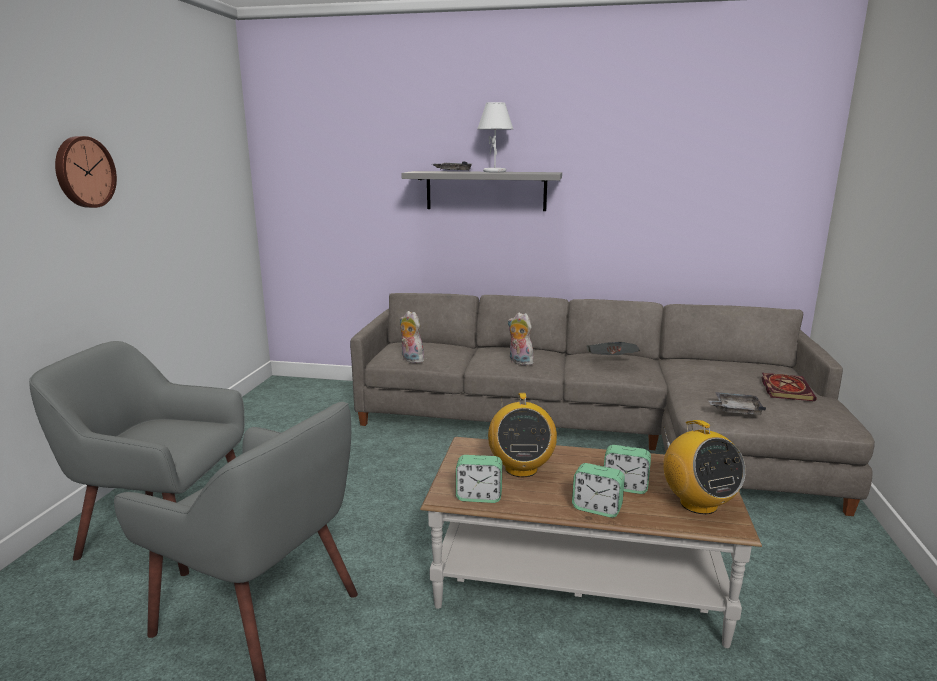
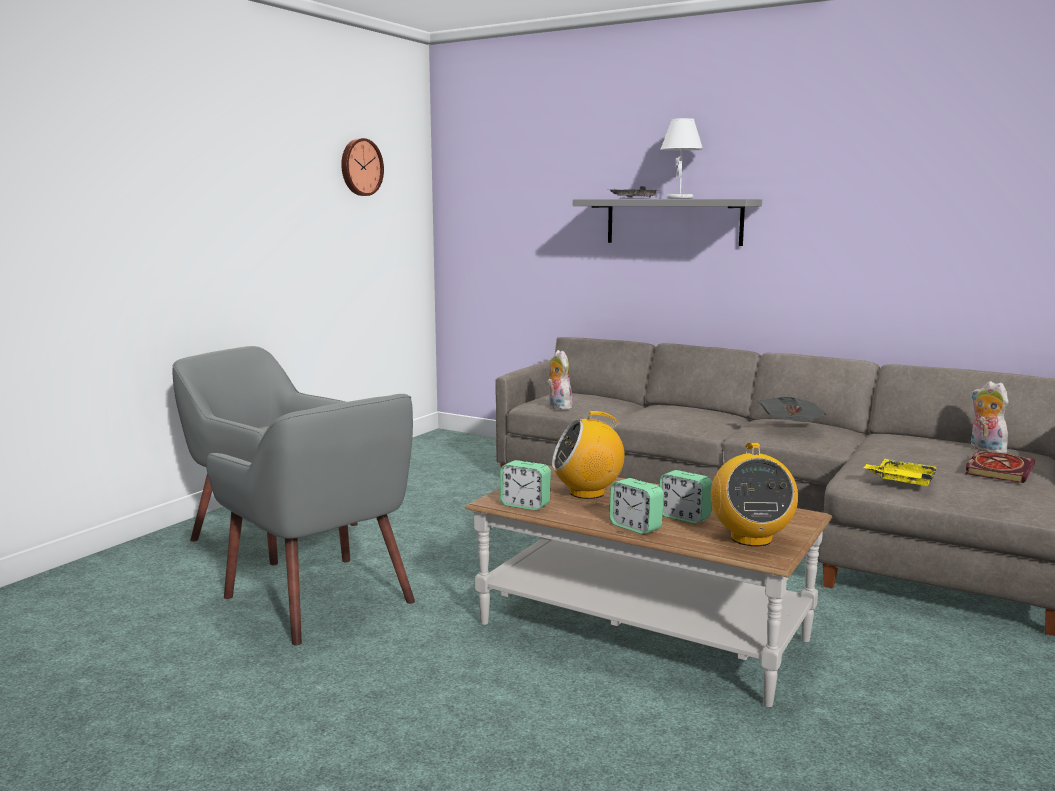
camera: 20 degrees right, 5 degrees down
(83, 172) = (251, 190): wall clock -> wall clock (360, 167)
(519, 362) = (678, 418): plush toy -> plush toy (985, 449)
(521, 468) = (587, 493): radio -> radio turned 60 degrees clockwise
(735, 410) = (902, 480): grey tray -> yellow tray

